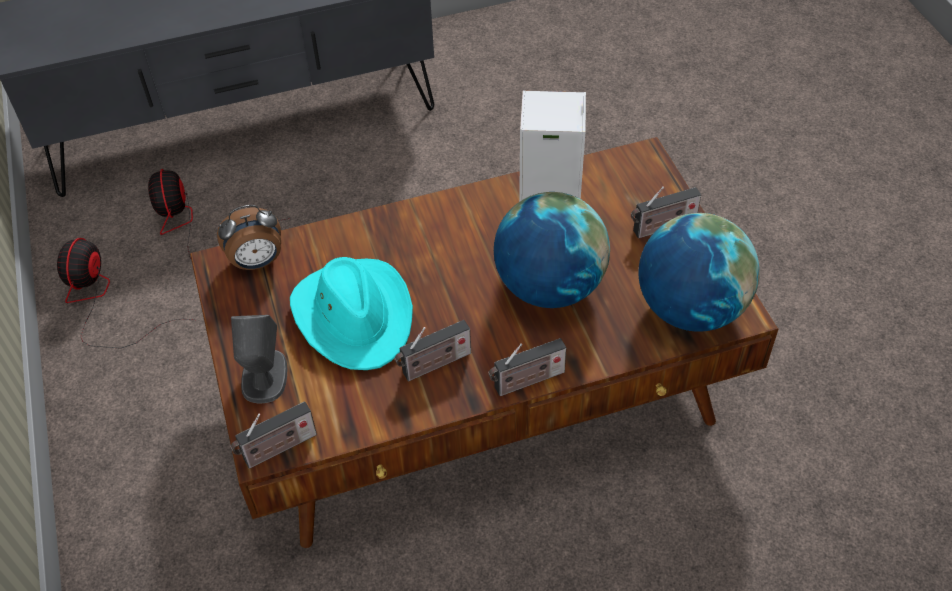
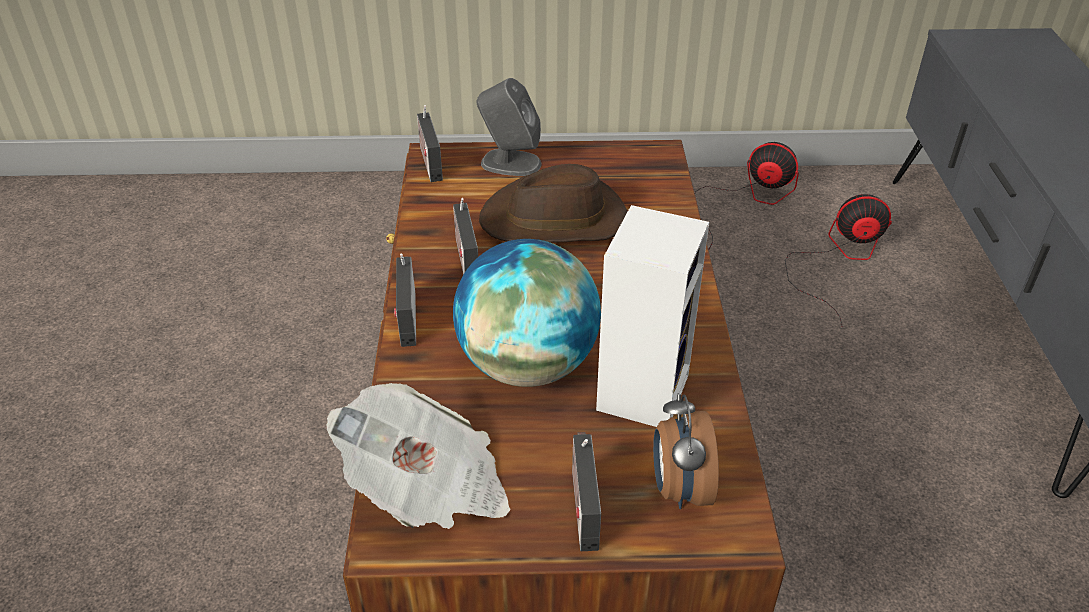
camera: 105 degrees right, 10 degrees down
(257, 262) = (652, 172): alarm clock -> alarm clock (679, 488)
(355, 315) = (555, 220): turquoise hat -> brown hat
(690, 308) = (428, 488): globe -> newspaper

